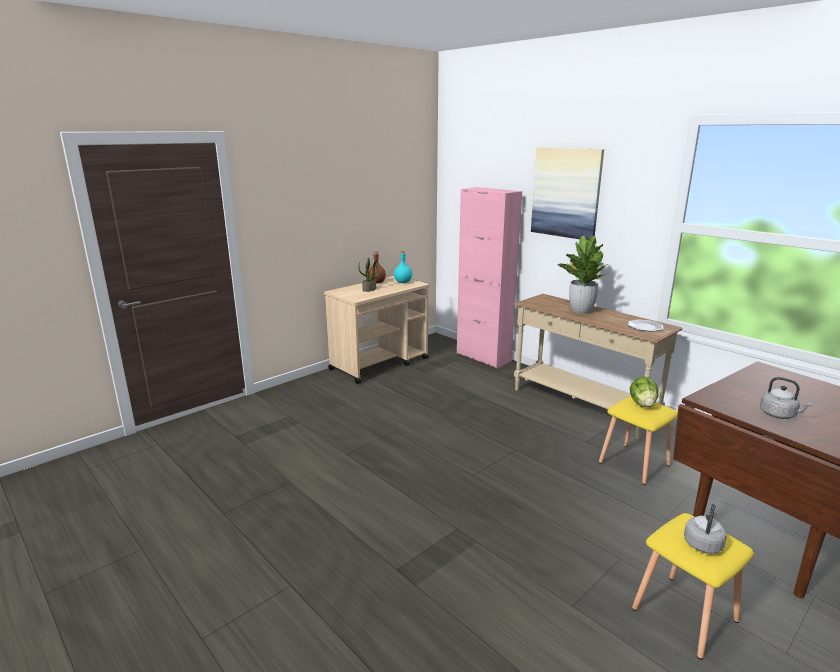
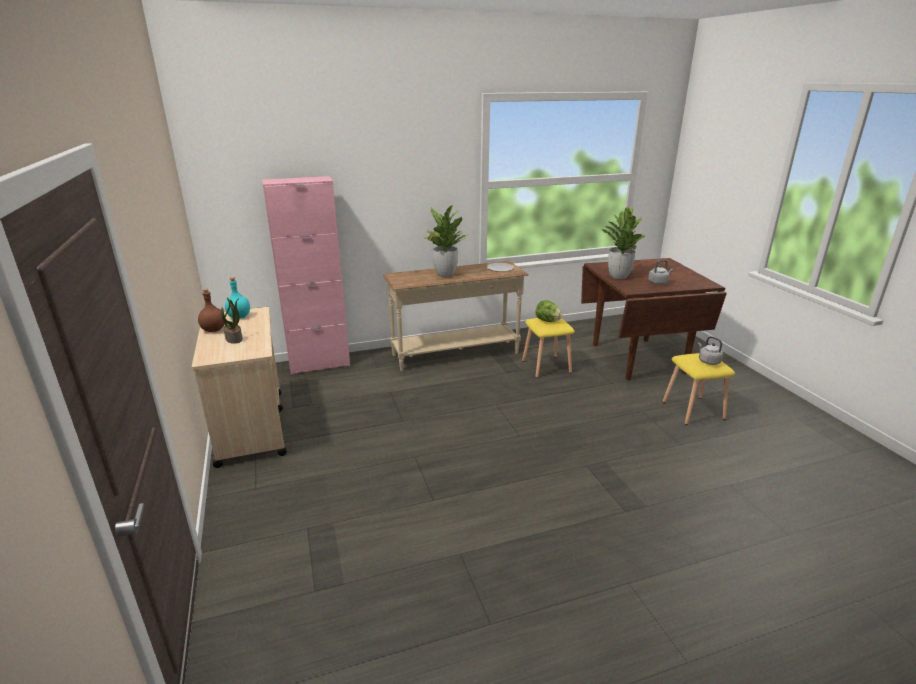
camera: 65 degrees left, 5 degrees up
(566, 193) = (379, 171): picture -> none
(748, 386) = (618, 276): none -> potted plant

